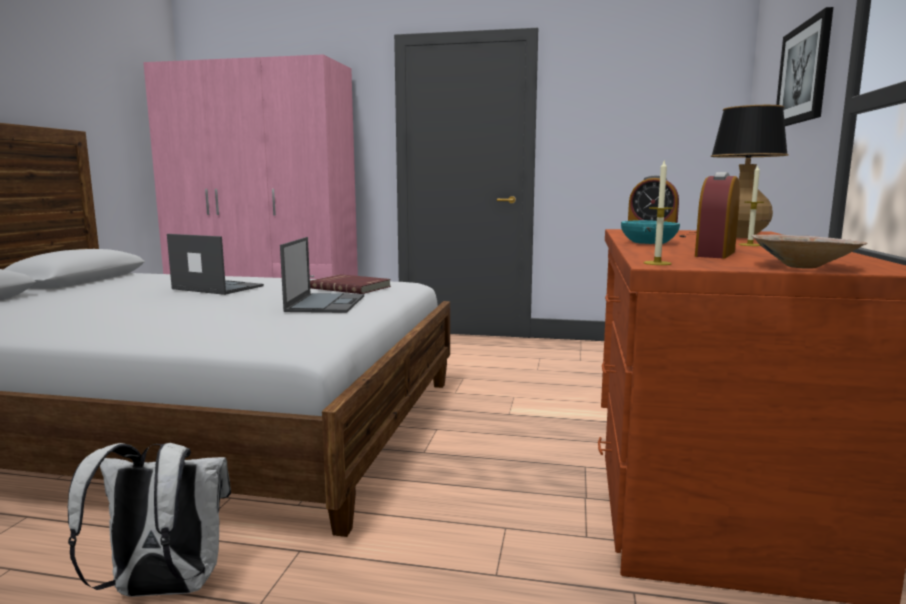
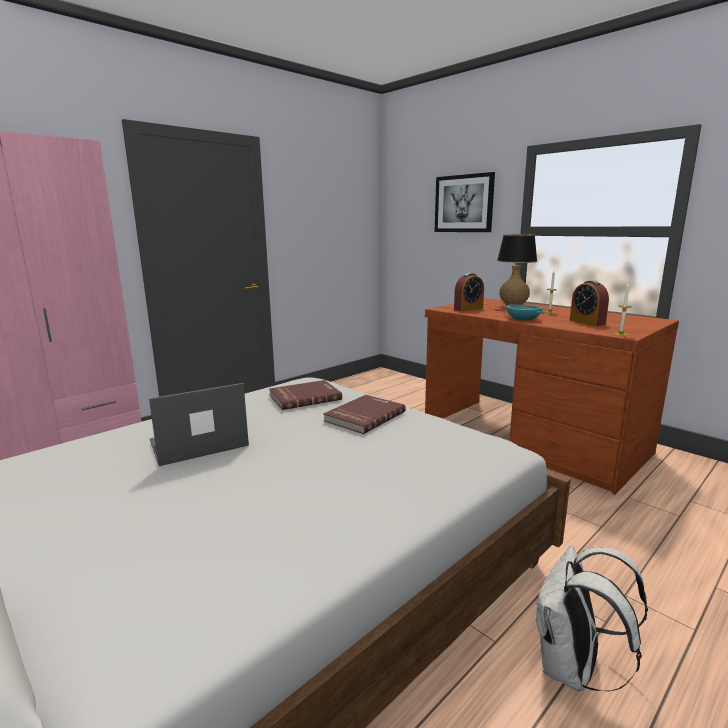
camera: 55 degrees left, 5 degrees up
(326, 303) = (364, 416): laptop -> red book
(805, 267) = (644, 324): beige bowl -> none

